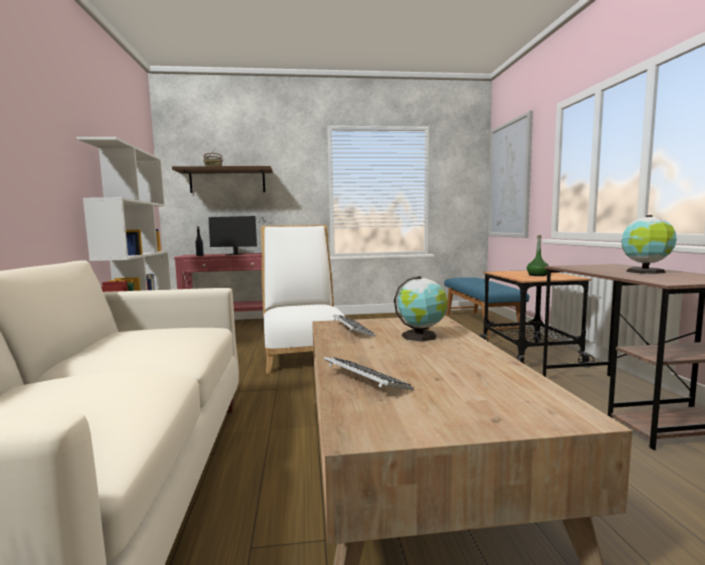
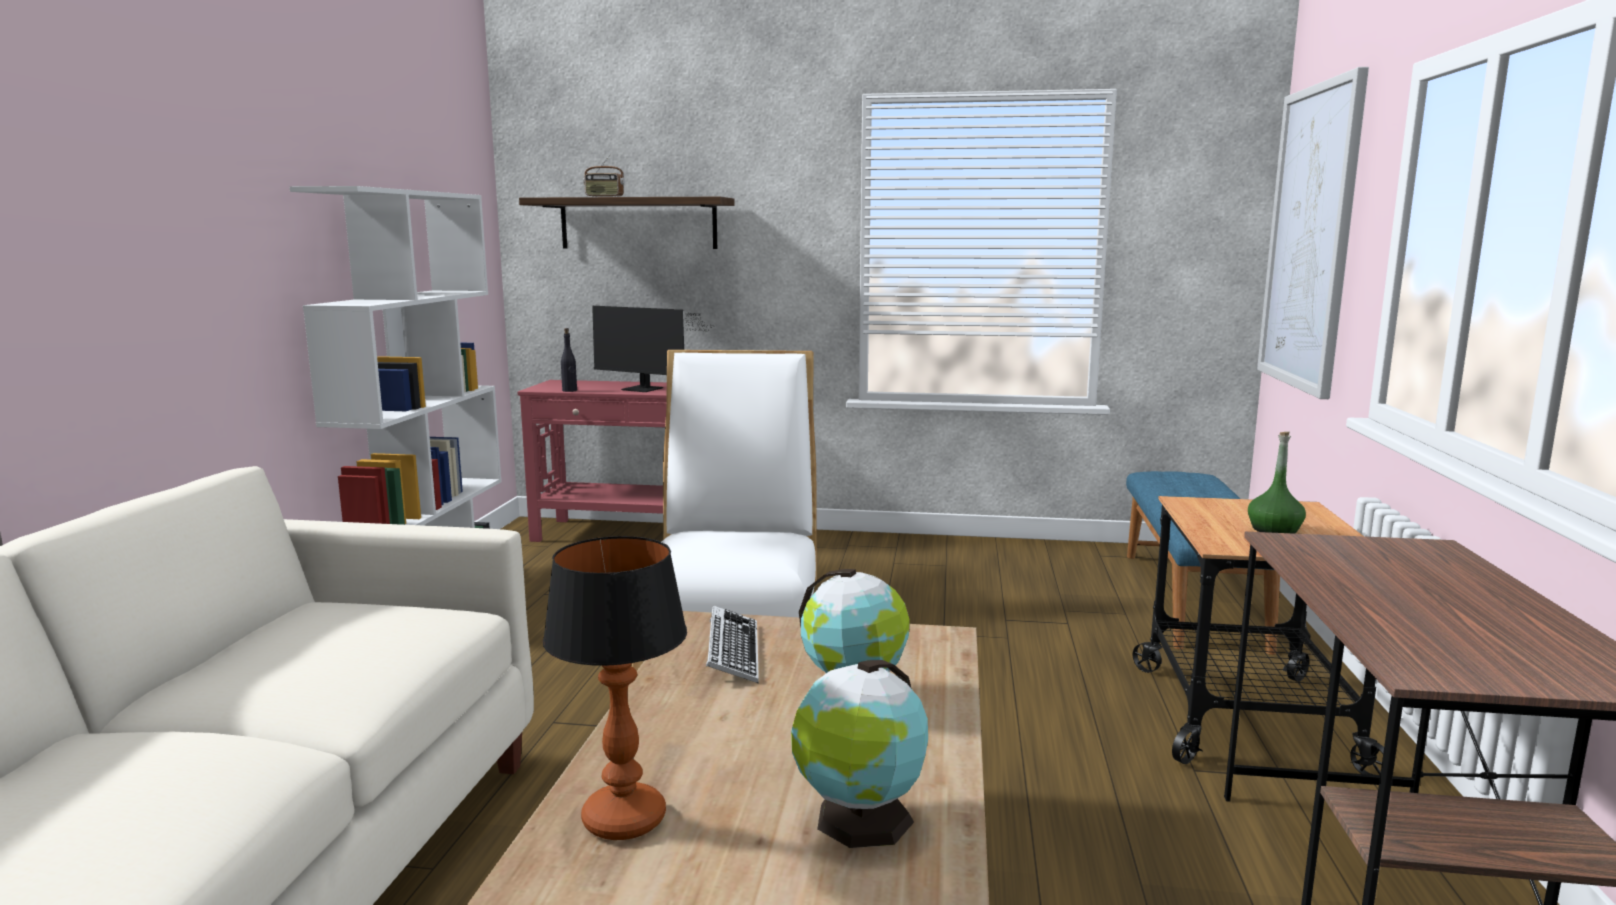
camera: 15 degrees right, 5 degrees up
(365, 380) = (622, 819): keyboard -> table lamp
(645, 272) = (1453, 603): globe -> globe (860, 822)

